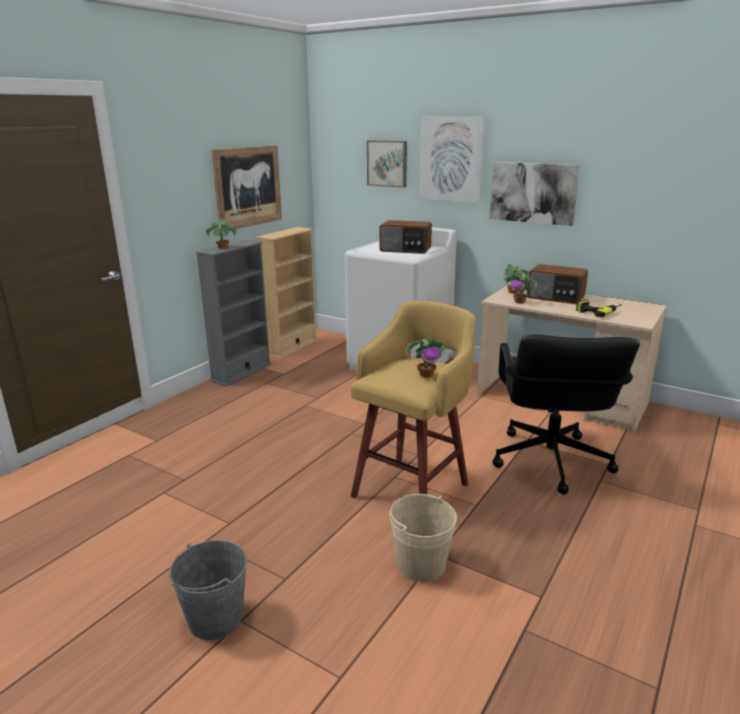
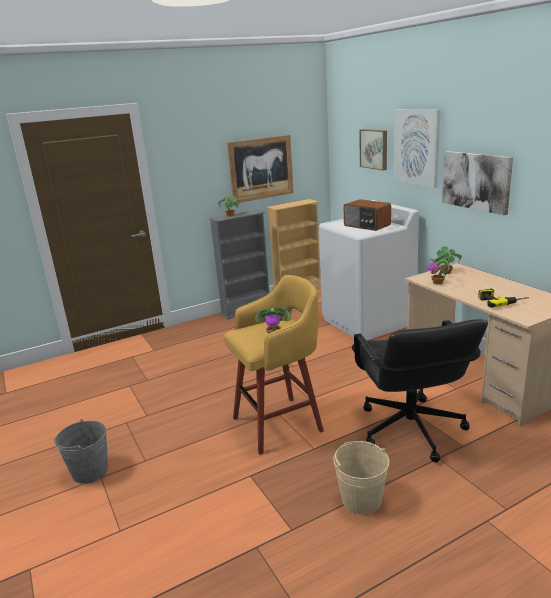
camera: 30 degrees right, 0 degrees up
(421, 564) = (233, 478): beige bucket -> beige bucket (361, 499)
(549, 461) = (410, 430): black office chair -> black office chair turned 45 degrees counterclockwise
(555, 297) = (479, 282): radio -> none

